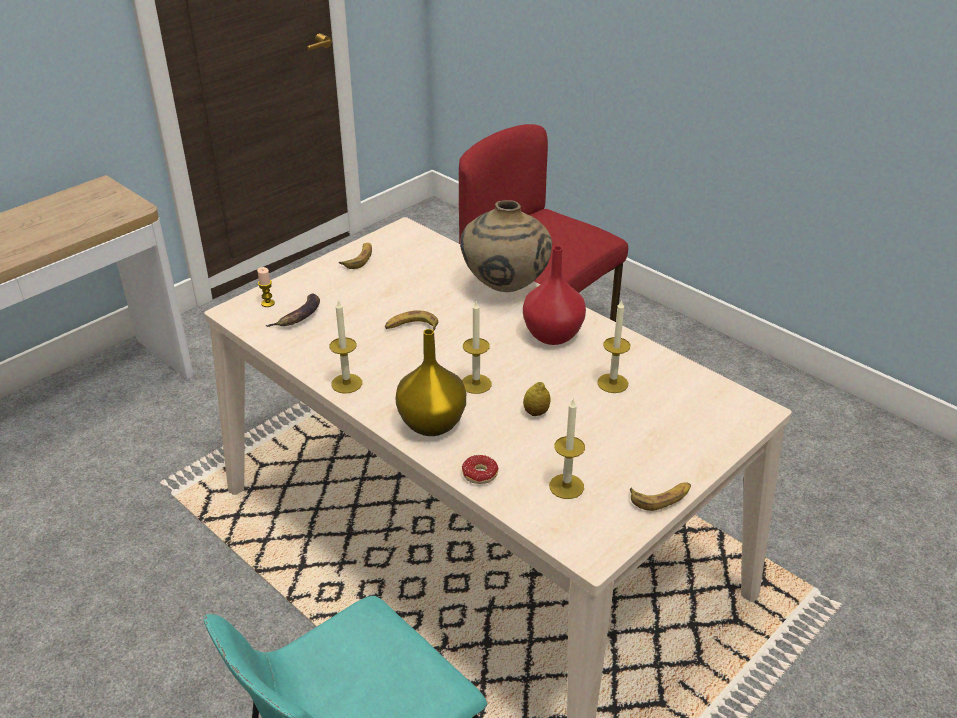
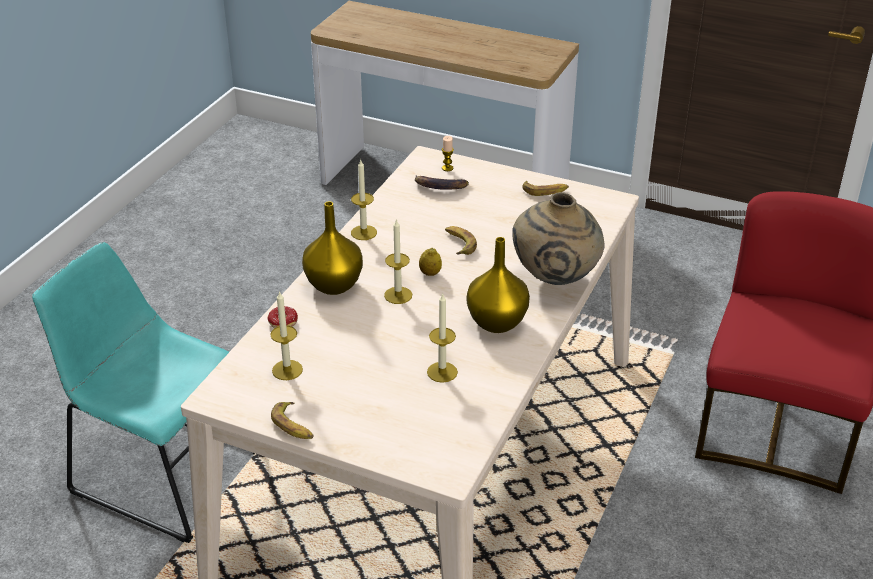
camera: 70 degrees right, 0 degrees up
(536, 412) = (375, 335): lemon -> lemon (430, 273)
(551, 335) = (495, 322): red vase -> yellow vase

